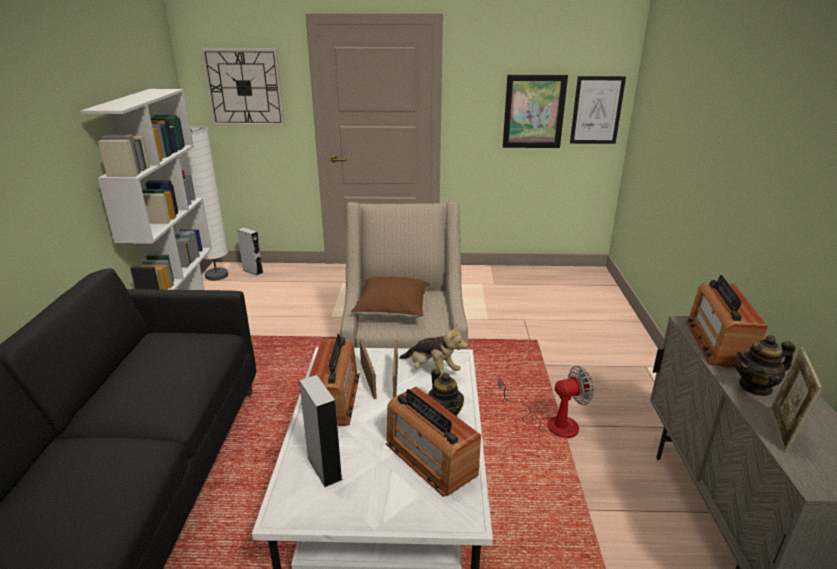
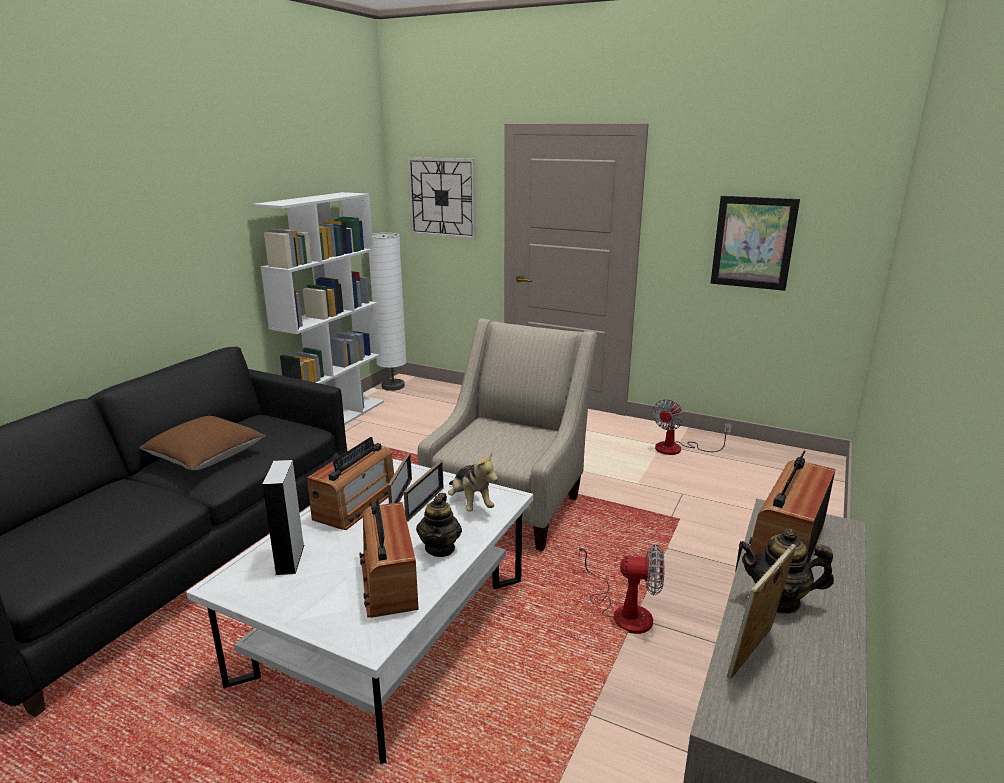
camera: 25 degrees right, 5 degrees down
(253, 271) = (428, 388): grey speaker -> none
(392, 310) = (489, 439): brown pillow -> brown pillow (206, 458)
(495, 284) = (678, 449): none -> fan
(596, 110) = (839, 246): picture -> none

